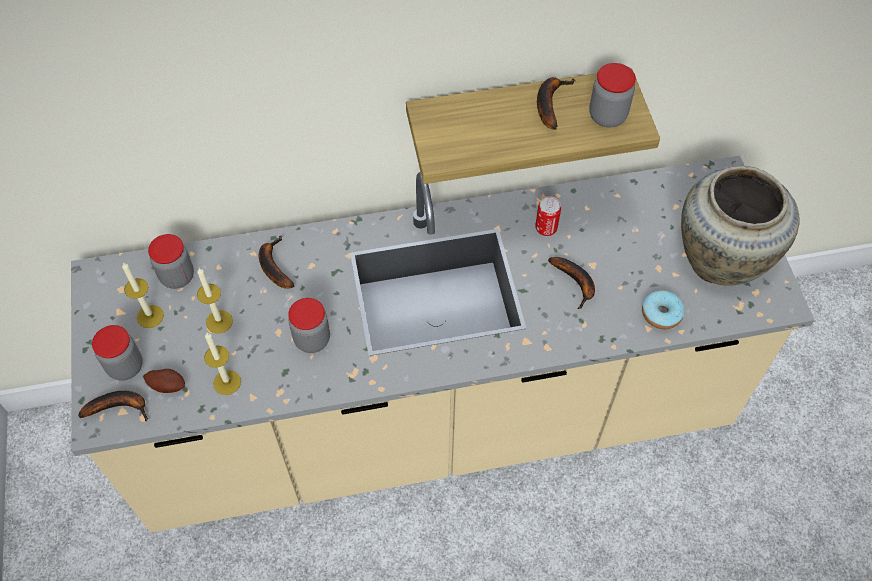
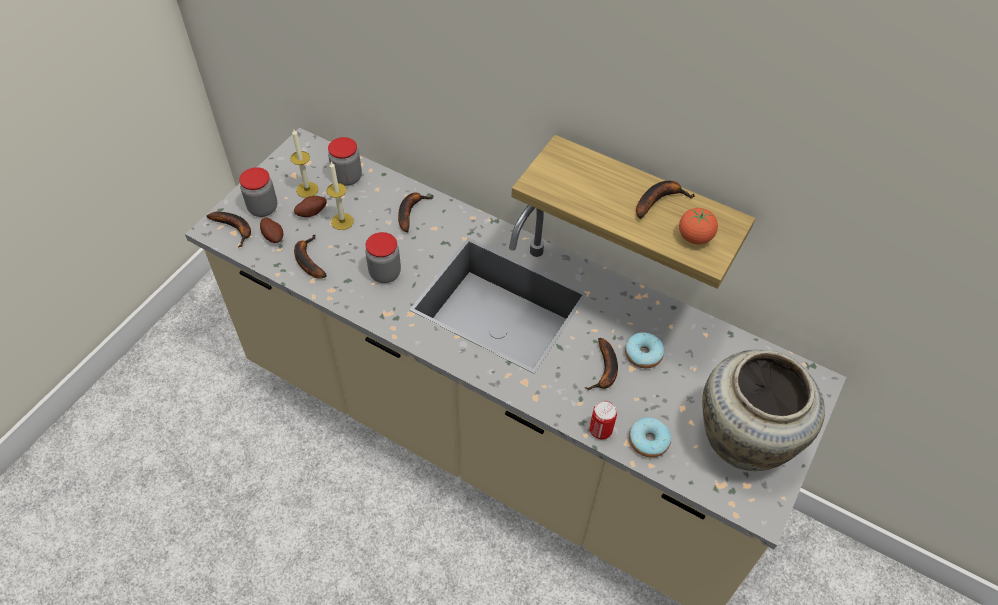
camera: 40 degrees right, 5 degrees down
(179, 334) = (311, 212): none -> potato
(227, 382) = (307, 260): candle -> banana
(546, 228) = (623, 318): can -> can (600, 430)
(590, 247) = (643, 354): none -> donut
(607, 116) = (694, 237): jar -> tomato

